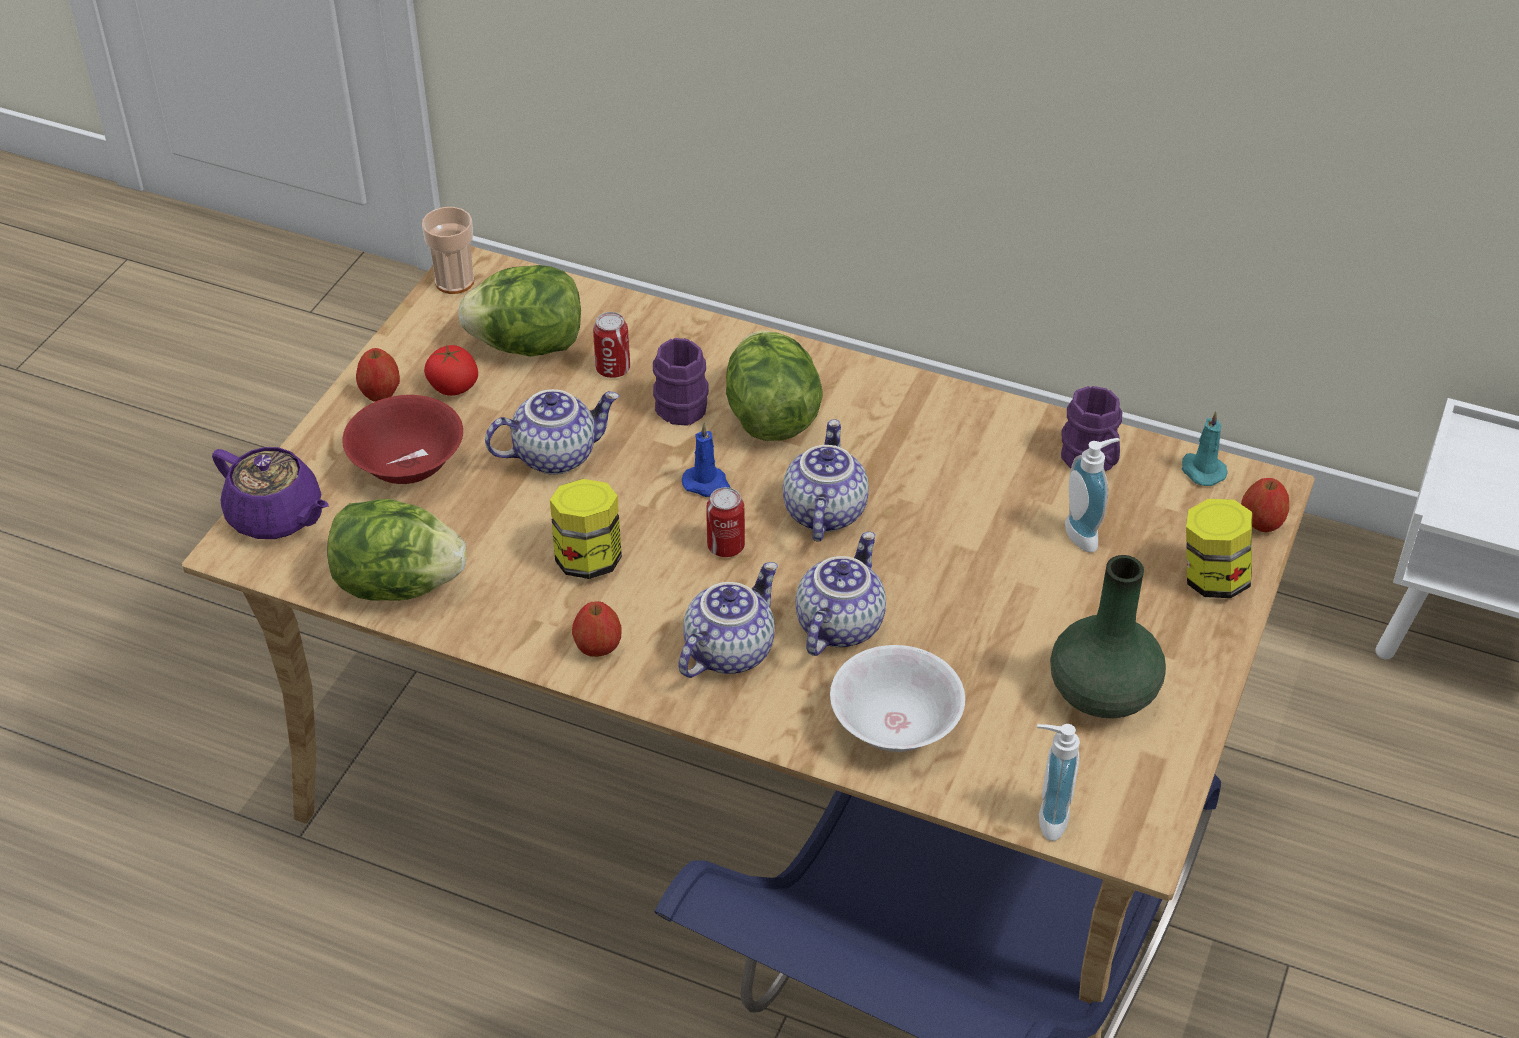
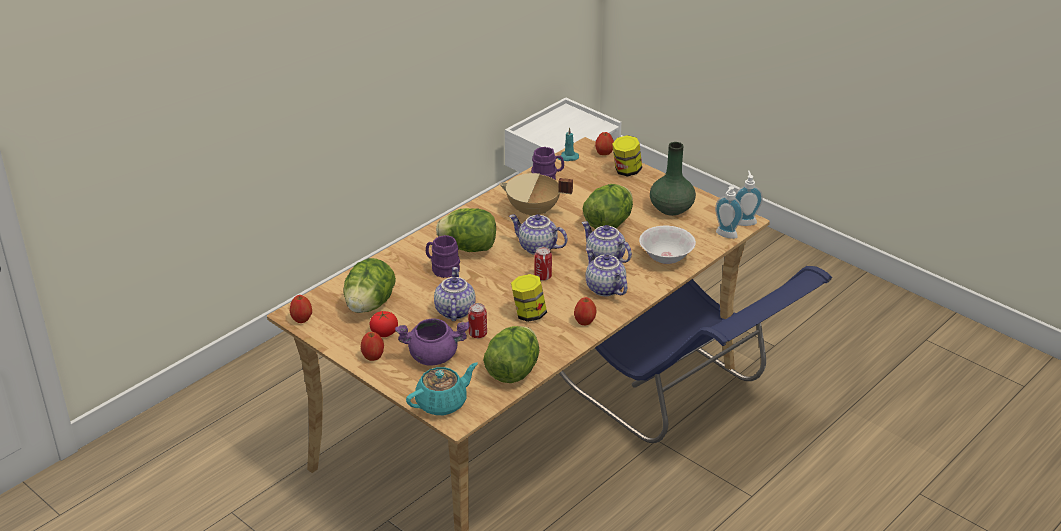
camera: 70 degrees left, 10 degrees down
(277, 516) = (442, 403): purple teapot -> turquoise teapot
(408, 467) = (433, 356): red bowl -> purple cooking pot
(454, 281) = (302, 319): cup -> apple
(613, 369) = (405, 284): can -> can (478, 334)
(707, 484) = (501, 273): blue candle -> none
(952, 472) = (533, 212): none -> beige cooking pot
(975, 599) = (608, 224): none -> lettuce
(1086, 534) = (587, 191): soap dispenser -> soap dispenser (745, 221)

